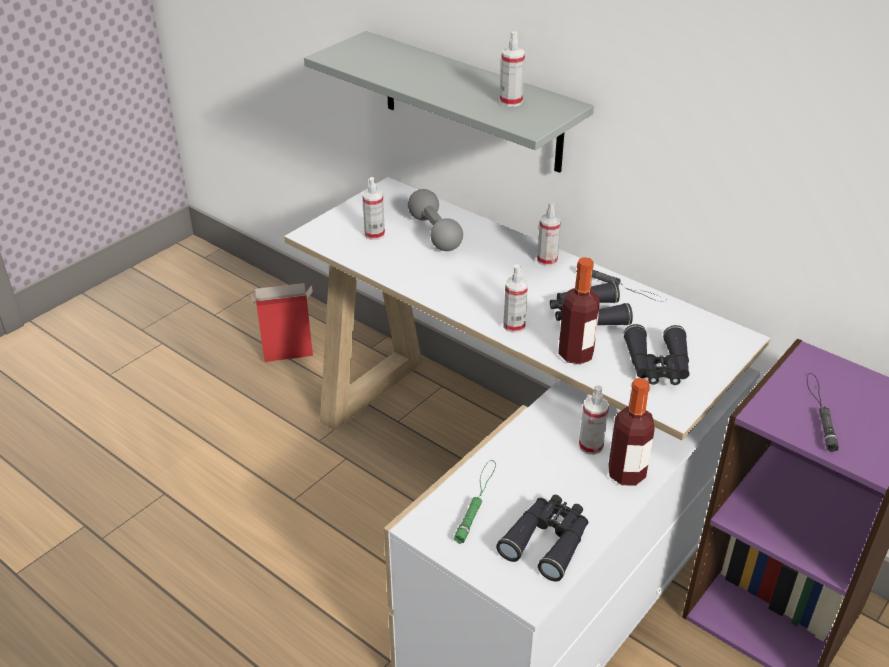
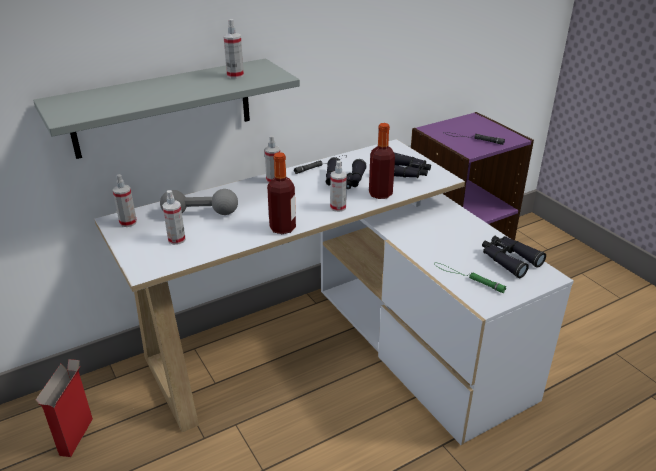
camera: 70 degrees left, 5 degrees down
(591, 446) = (434, 226): spray bottle -> spray bottle (128, 222)
(626, 474) = (461, 221): bottle -> bottle (282, 228)

